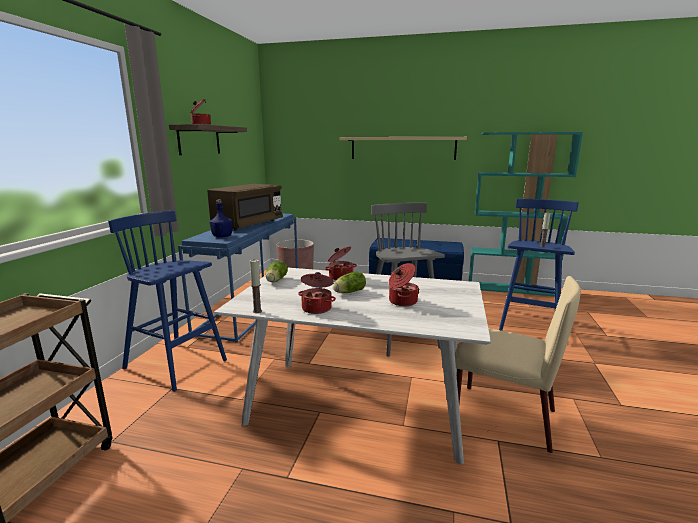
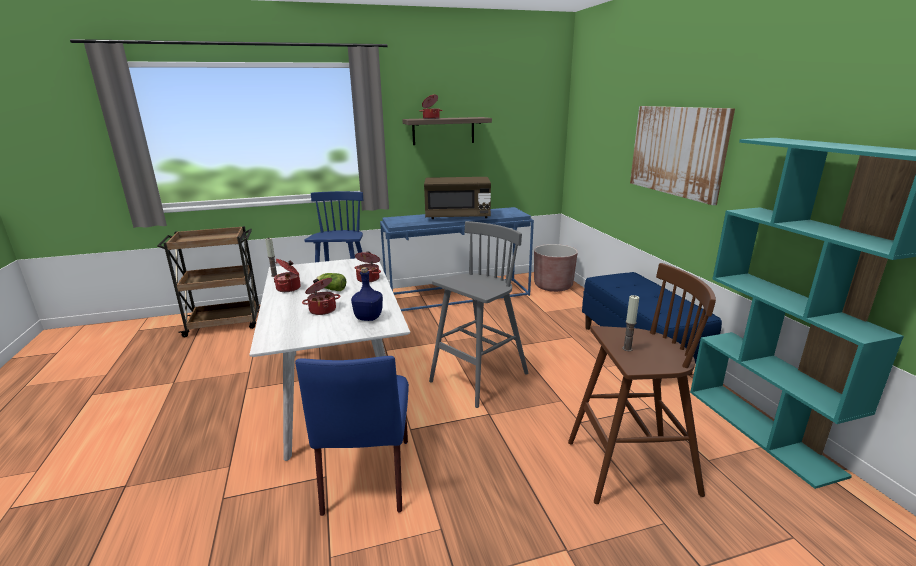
camera: 60 degrees right, 5 degrees up
(222, 236) = (406, 221): blue bottle -> blue bottle (368, 317)
(275, 281) = (340, 264): lettuce -> none
(402, 148) = (676, 151): beige shelf -> picture
(502, 416) = (368, 473): beige chair -> blue chair
(529, 325) = (628, 467): blue stool -> brown stool

